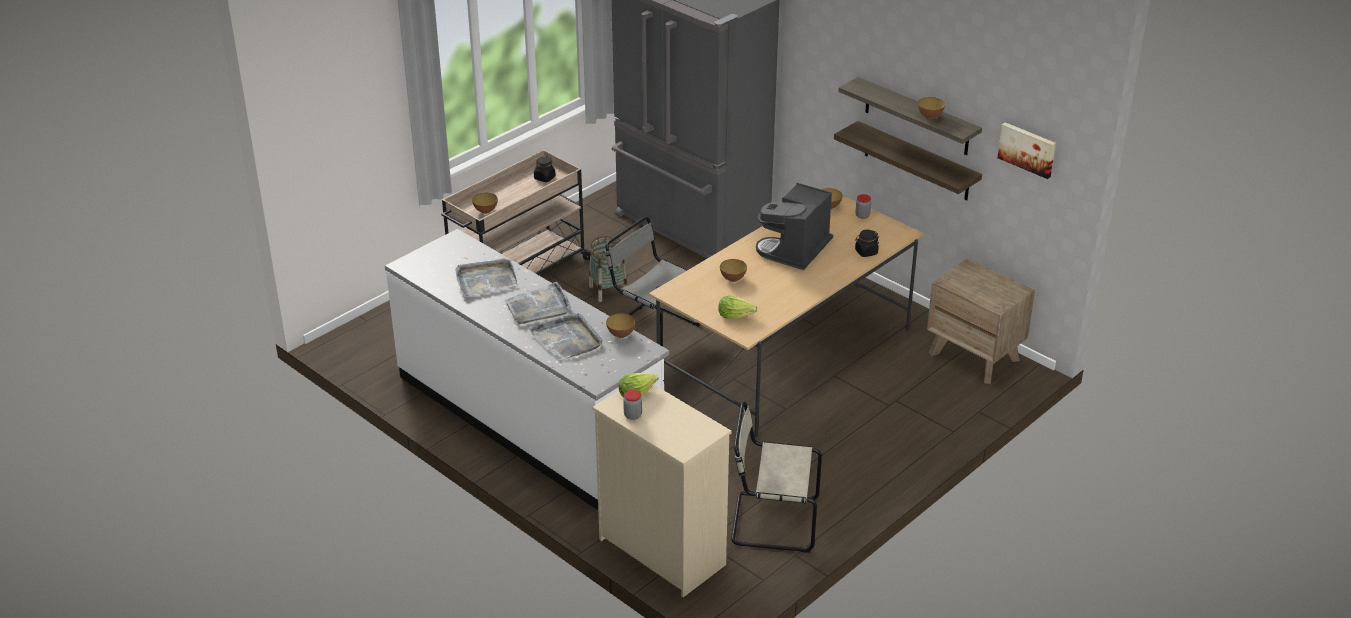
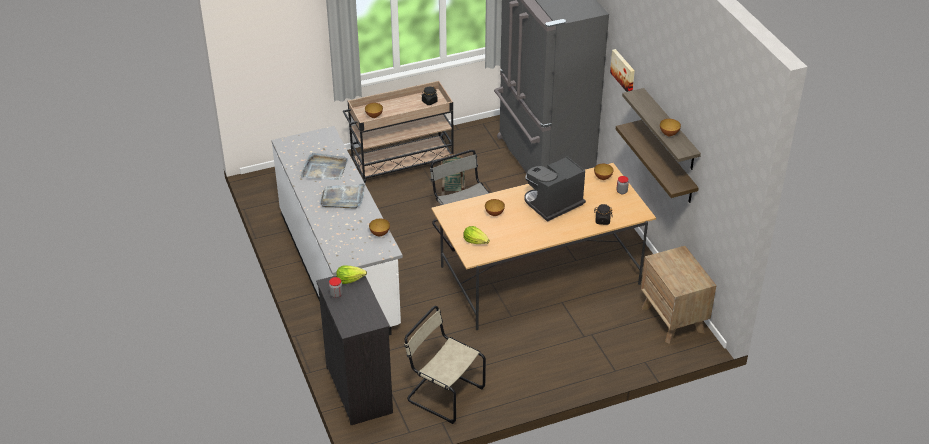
camera: 25 degrees right, 5 degrees up
(567, 339) = (344, 226): grey tray -> none
(662, 551) = (359, 389): beige dresser -> black dresser
(1027, 149) = (722, 180): picture -> picture (624, 71)

